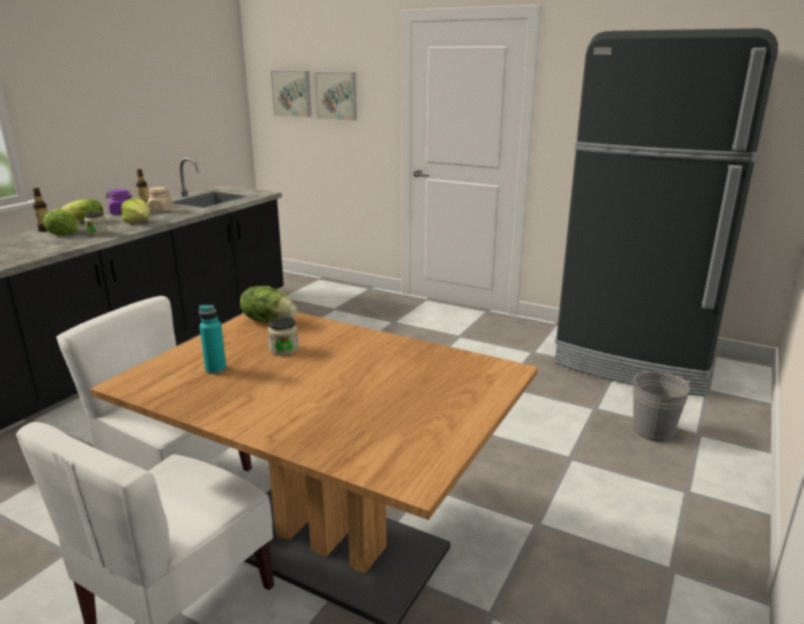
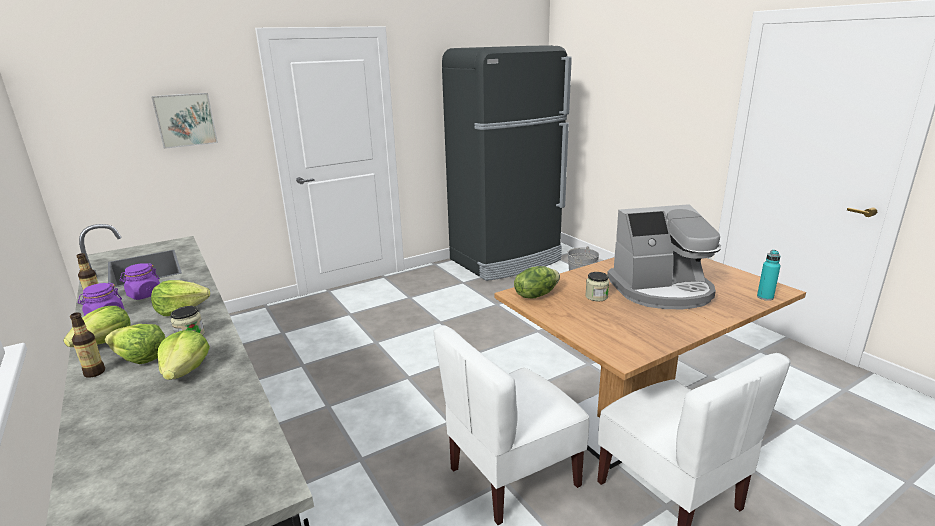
camera: 60 degrees left, 0 degrees up
(46, 244) = (186, 371): none -> lettuce
(160, 210) = (144, 295): beige jar -> purple jar
(216, 369) = (617, 322): turquoise bottle -> turquoise bottle (765, 297)
(292, 93) = (112, 125): picture -> none
(333, 384) = (662, 290): none -> coffee machine

